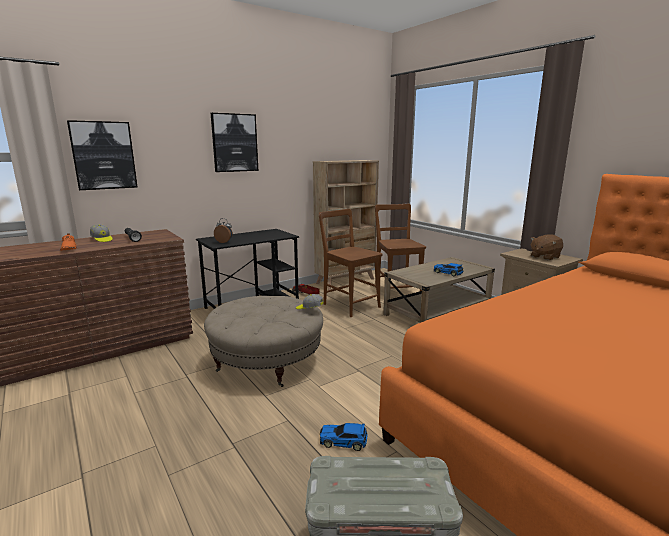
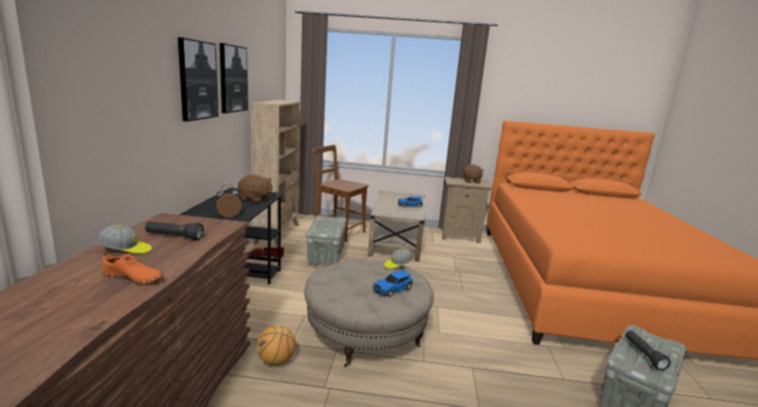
camera: 50 degrees left, 0 degrees up
(103, 155) = (67, 102): picture -> picture (232, 79)
(194, 350) = (276, 361): none -> basketball
(269, 236) = (255, 198): none -> brown plush toy
(344, 441) = (521, 358): toy car -> toy car (393, 289)
(349, 304) = (326, 255): brown chair -> grey storage box
(364, 479) = (643, 355): none -> black flashlight

